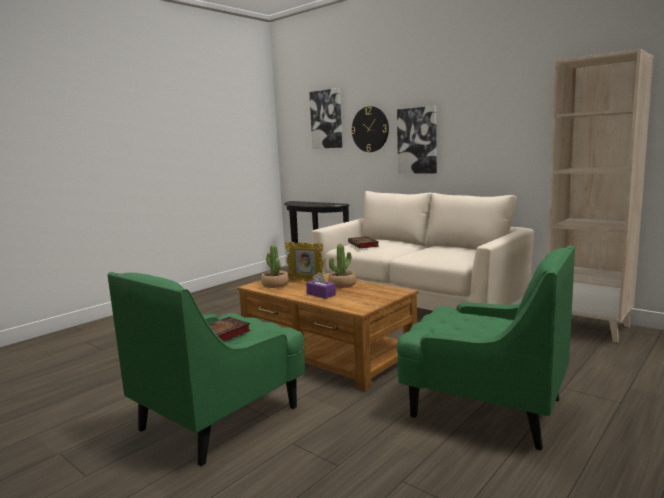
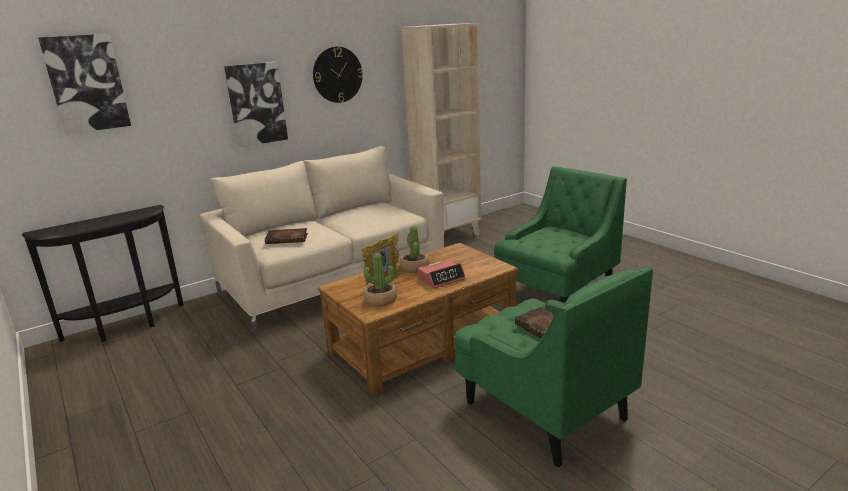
camera: 75 degrees left, 10 degrees up
(321, 294) = (441, 279): purple tissue box -> alarm clock
(370, 129) = (180, 94): wall clock -> wall clock (337, 74)

